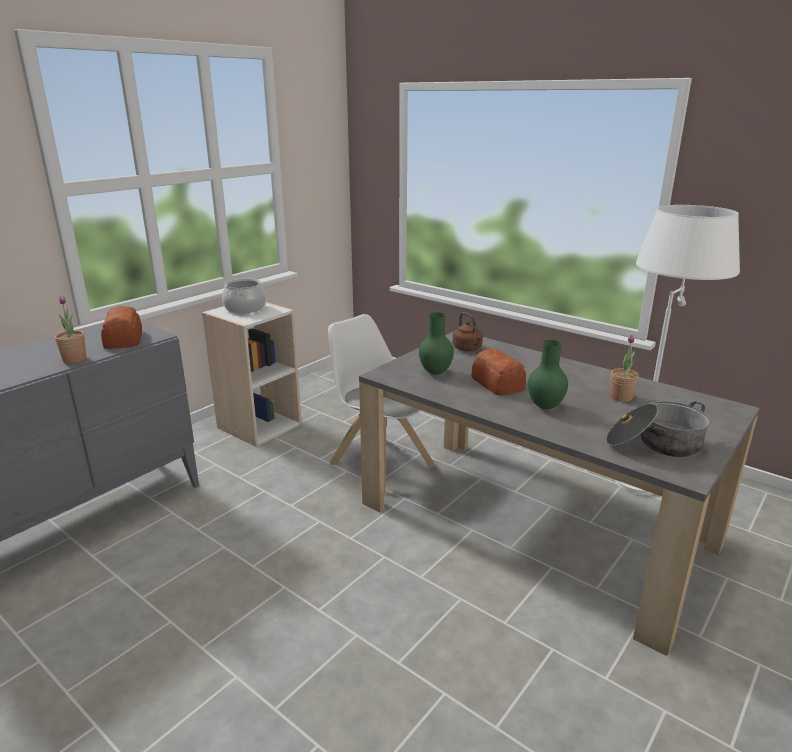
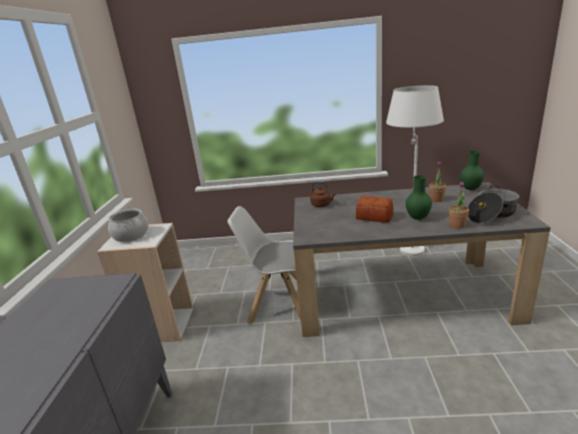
camera: 35 degrees left, 0 degrees up
(74, 359) = (72, 335): potted plant -> potted plant (457, 225)
(124, 339) = (90, 296): bread -> none
(436, 372) = (332, 224): green vase -> green vase (470, 189)

